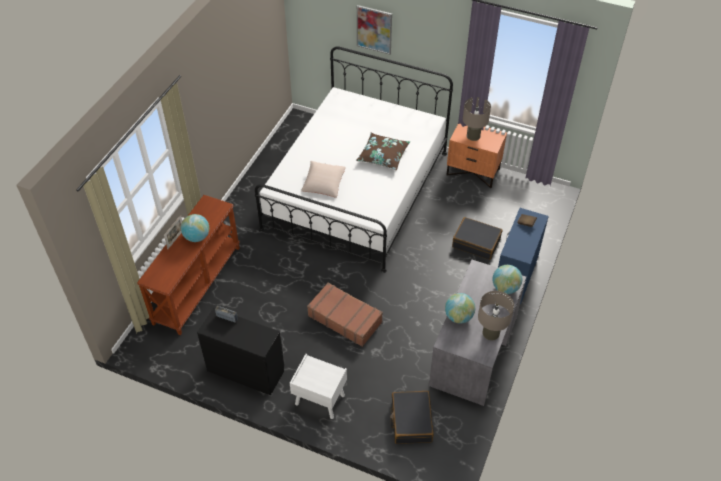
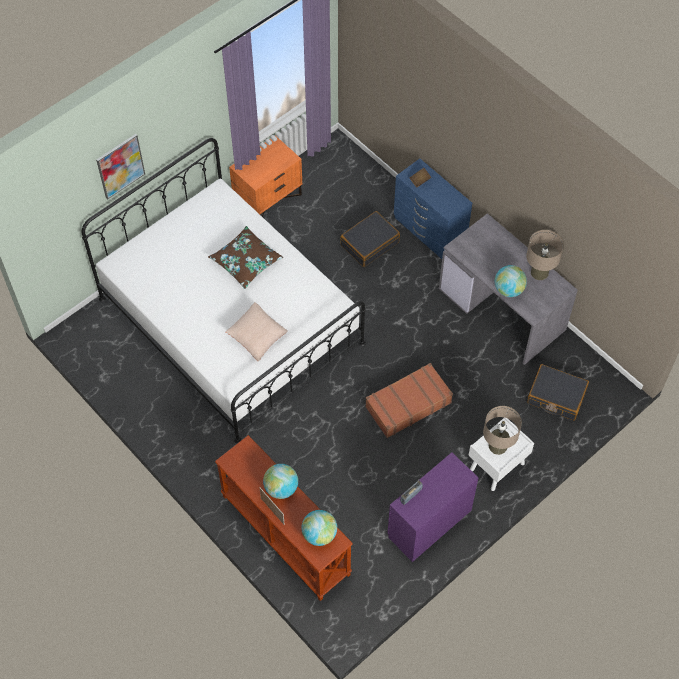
camera: 65 degrees left, 10 degrees up
(245, 370) = (428, 523): black dresser -> purple dresser
(473, 136) = (262, 167): beige table lamp -> beige table lamp (497, 446)
(505, 288) = (493, 236): globe -> globe (319, 534)

